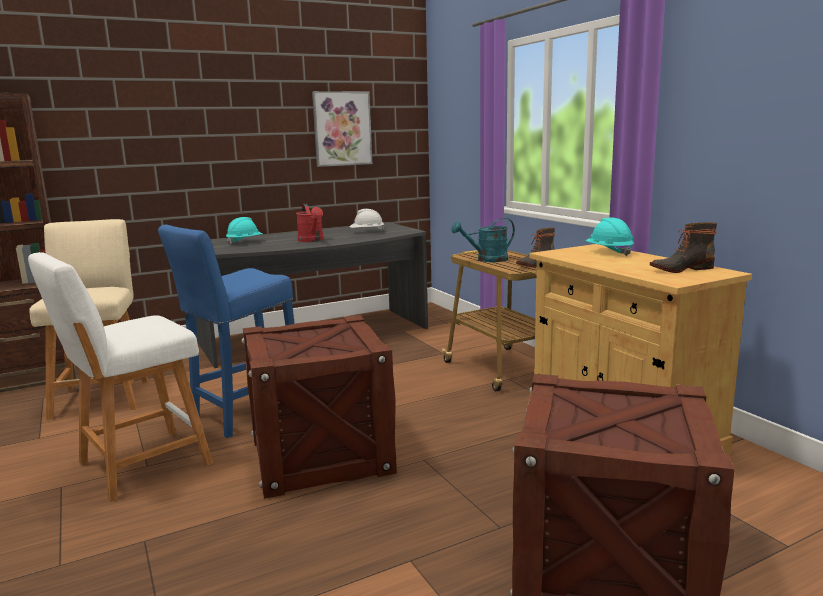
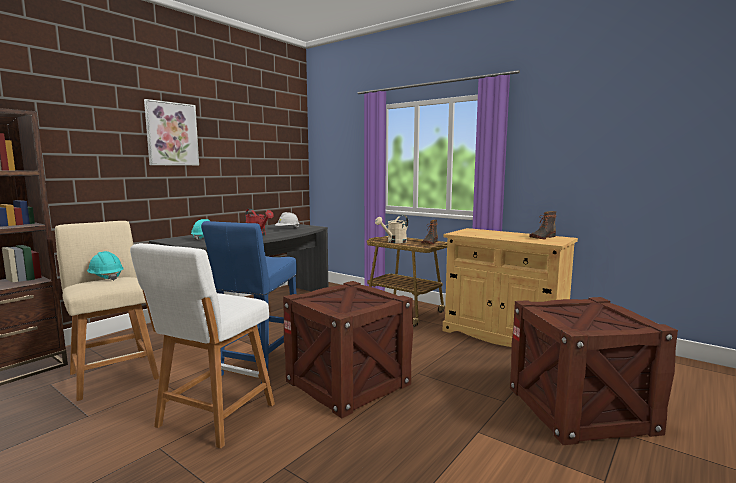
camera: 25 degrees left, 5 degrees down
(342, 129) = (258, 156): picture -> picture (172, 134)
(487, 260) = (394, 242): turquoise watering can -> beige watering can
(609, 252) = (486, 231): turquoise hard hat -> turquoise hard hat (106, 278)

